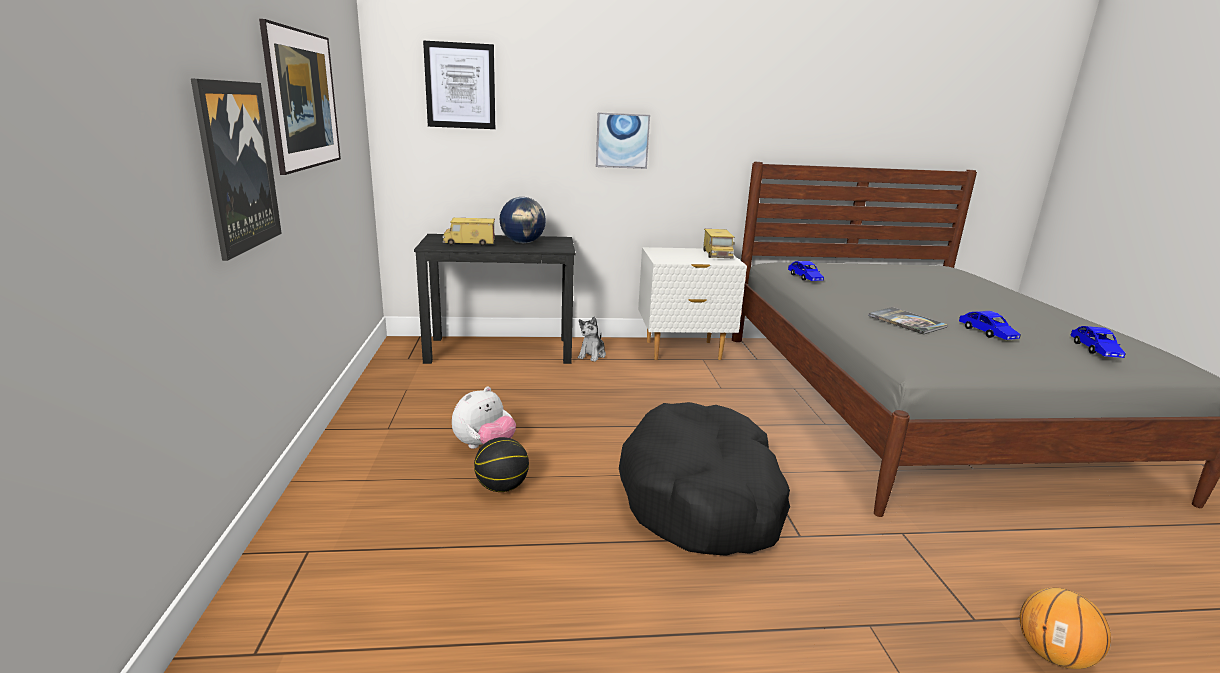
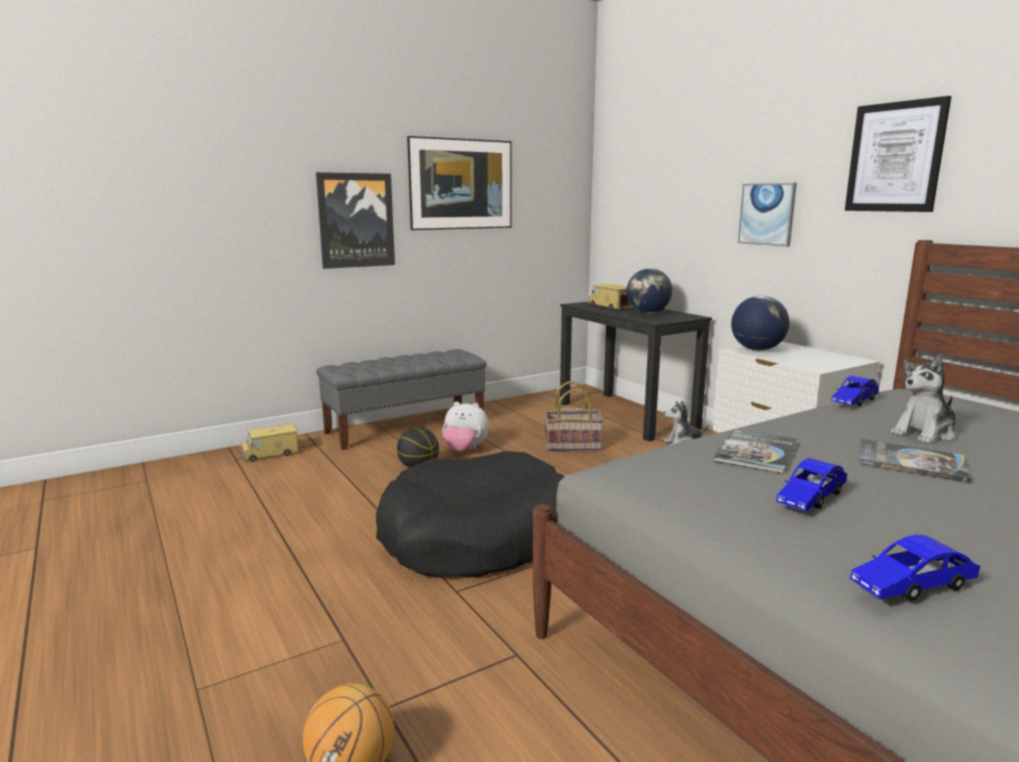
camera: 65 degrees right, 5 degrees down
(355, 463) = (406, 427): none -> grey bench
(460, 86) = (644, 168): picture -> picture (895, 157)
(541, 393) = (572, 445): none -> basket
(665, 257) = (756, 349): none -> globe
(717, 254) = (835, 361): toy truck -> toy truck (270, 454)
(877, 286) = (924, 433): none -> plush toy
(927, 301) = (911, 462): none -> book

